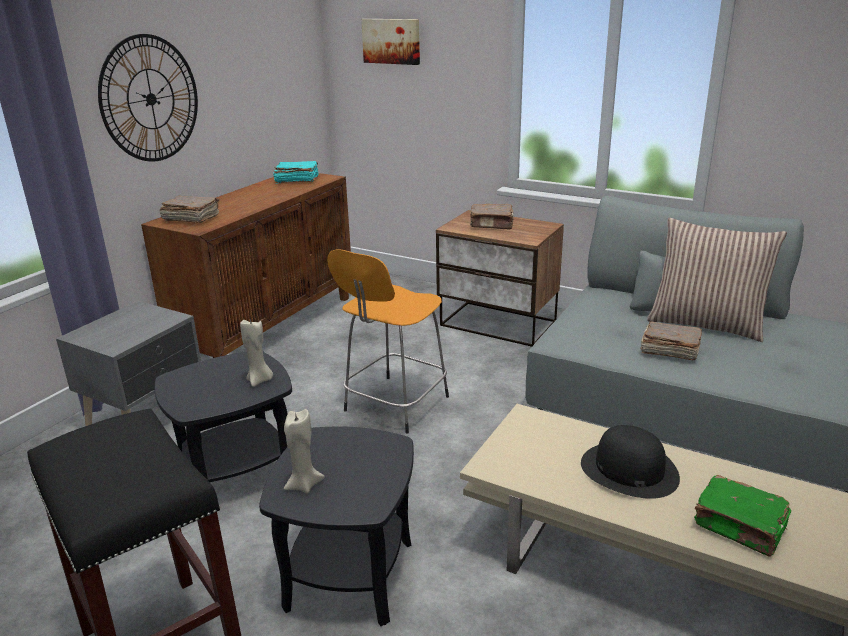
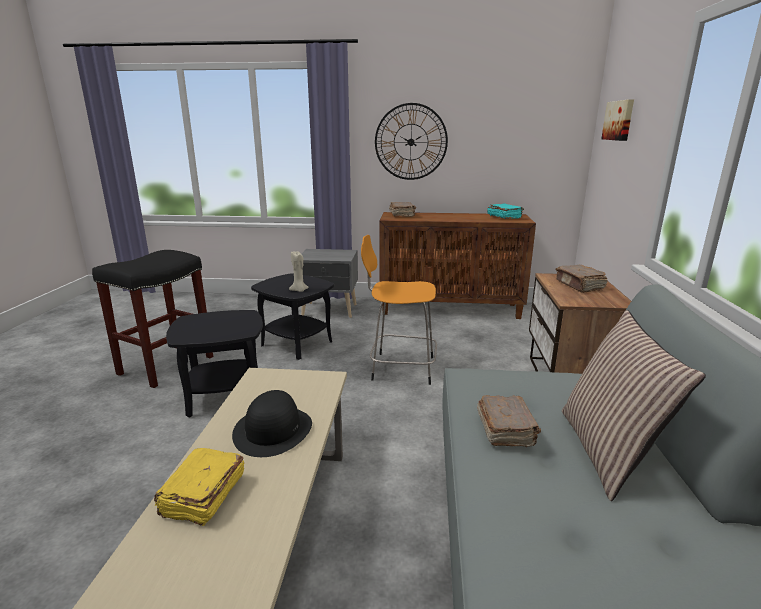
camera: 65 degrees right, 5 degrees down
(303, 484) = (200, 320): beige candle -> none
(740, 527) = (202, 496): green book -> yellow book

